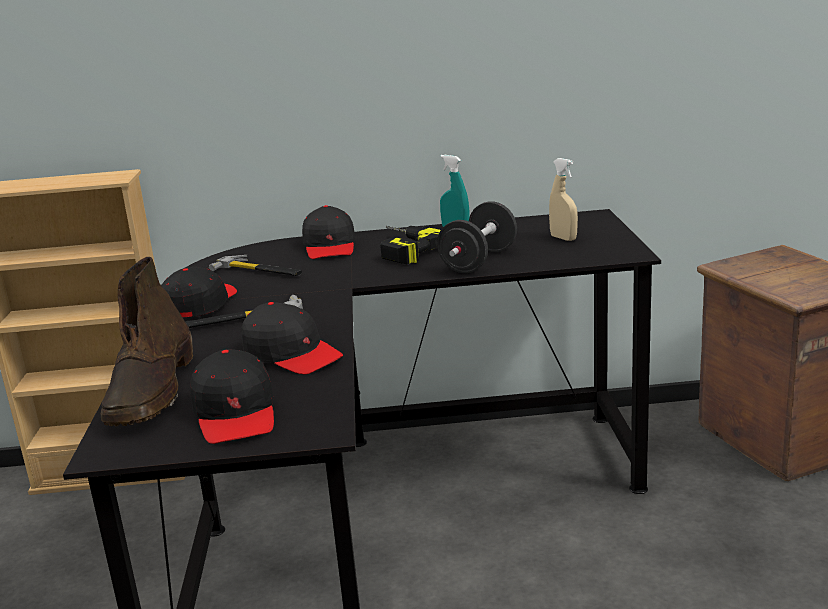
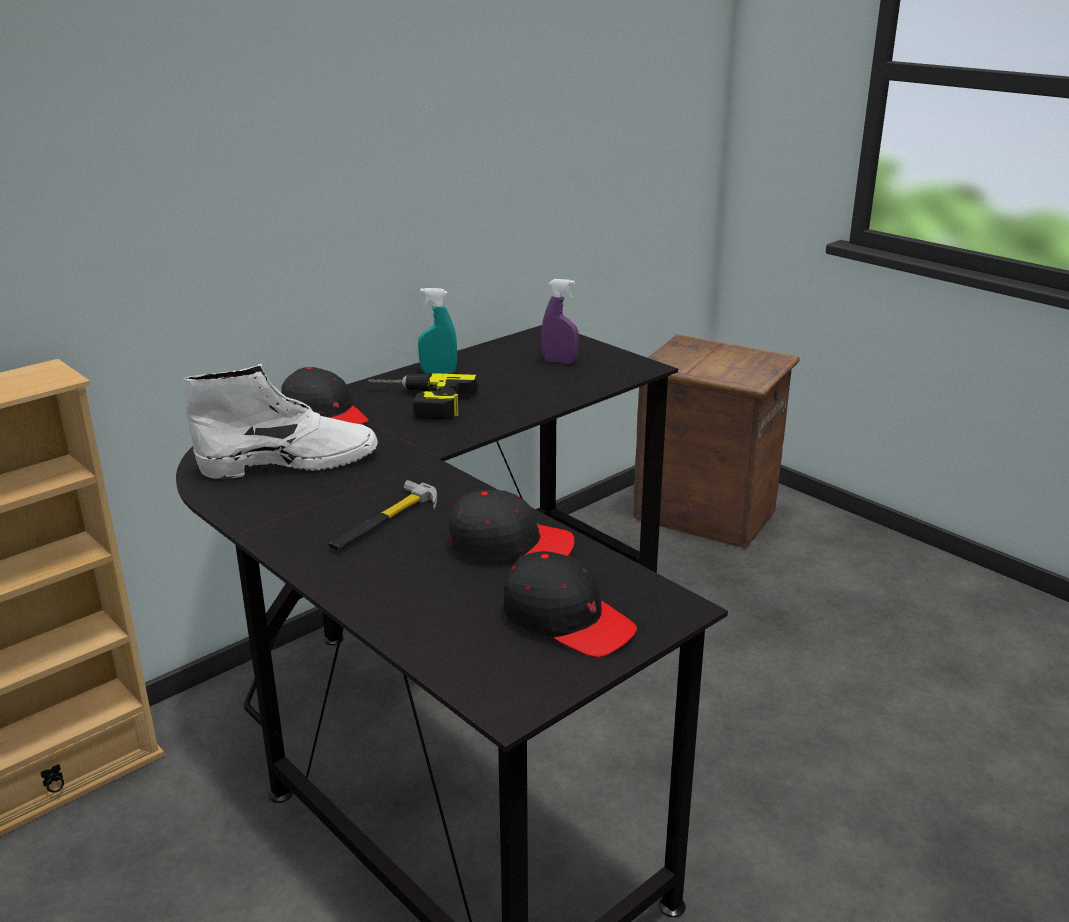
camera: 40 degrees left, 5 degrees up
(152, 391) = (432, 629): brown boot -> none
(200, 304) = (293, 519): black cap -> none
(259, 271) = (291, 462): hammer -> white boot
(479, 261) = (520, 401): black dumbbell -> none
(563, 238) = (559, 361): beige spray bottle -> purple spray bottle

